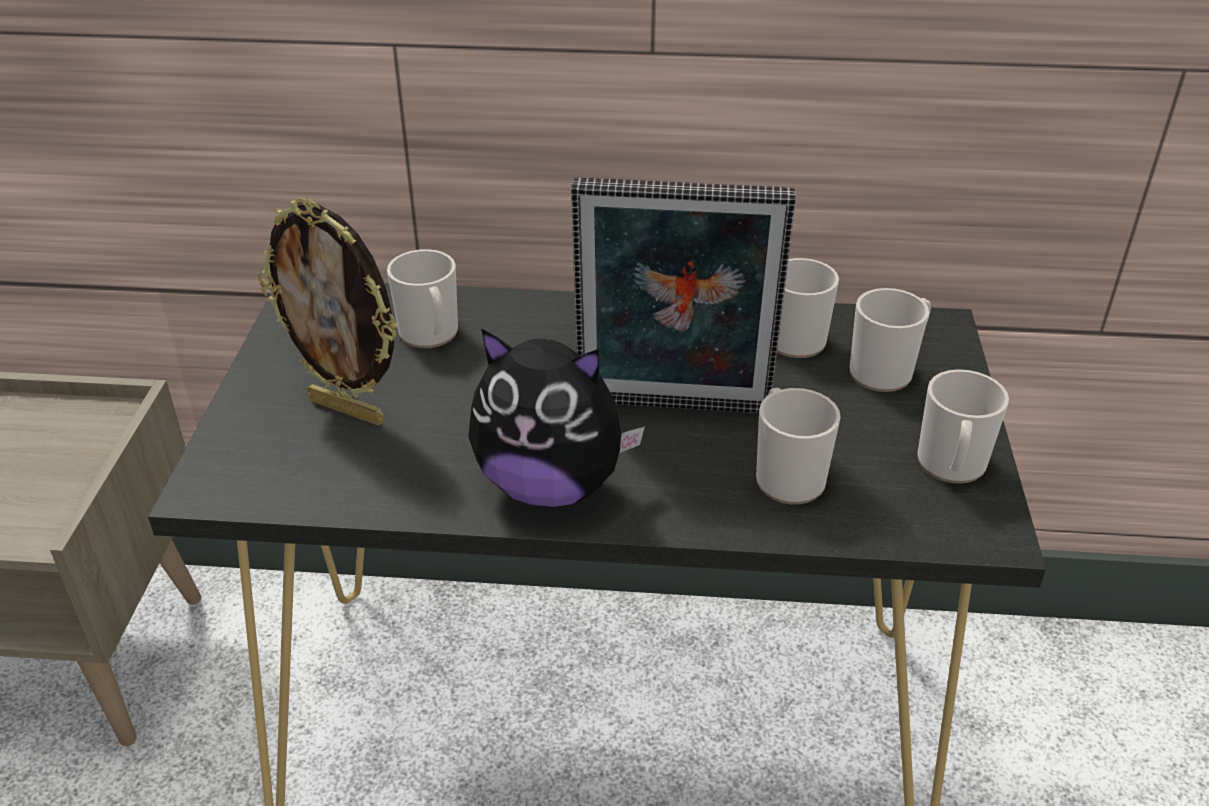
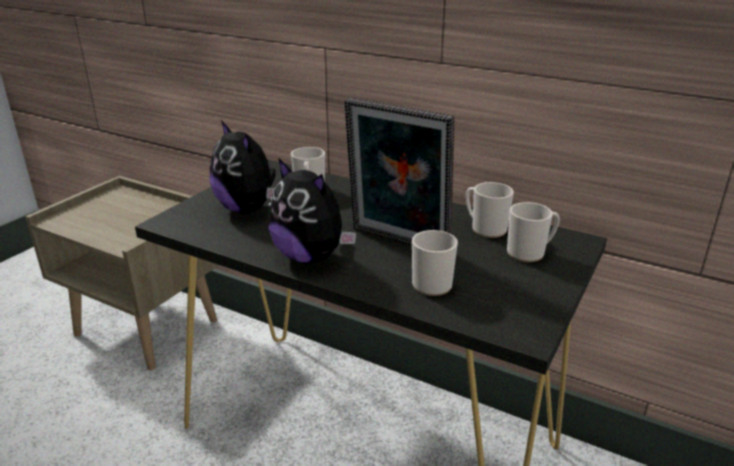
camera: 25 degrees right, 10 degrees down
(349, 410) = (248, 209): picture frame -> plush toy
(951, 467) = (530, 301): mug -> none

